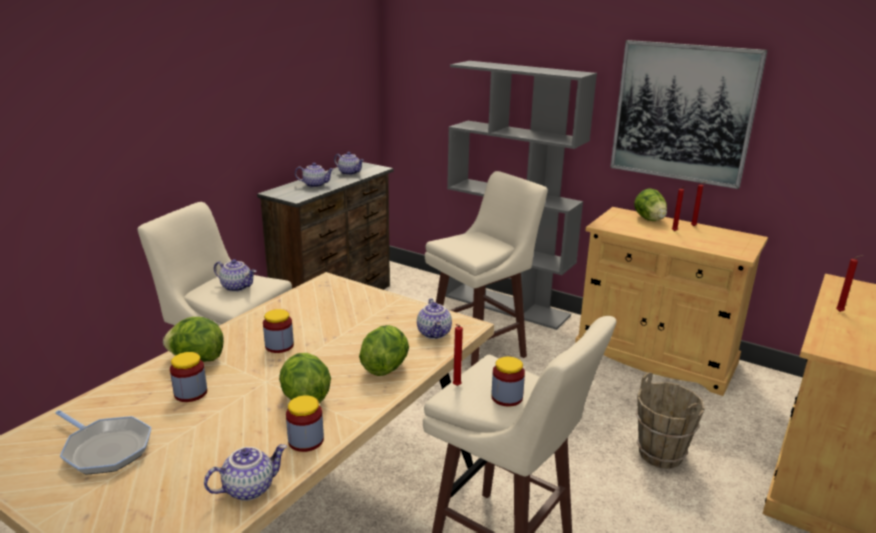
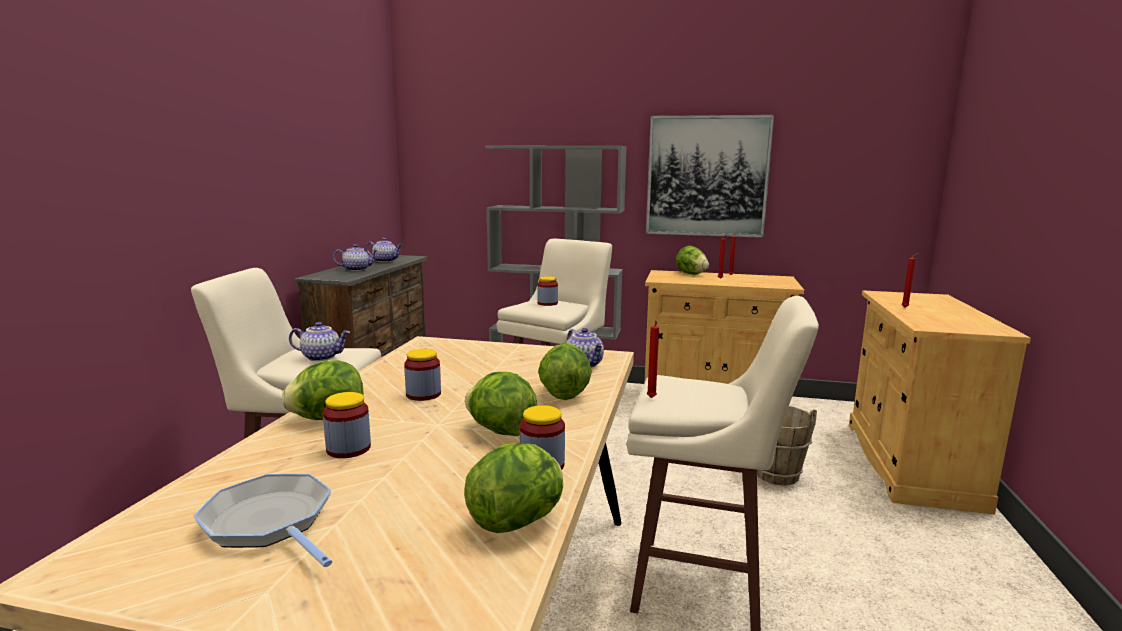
camera: 20 degrees left, 10 degrees down
(105, 449) = (271, 523): frying pan -> frying pan turned 150 degrees counterclockwise
(249, 488) = (518, 521): teapot -> lettuce
(507, 397) = (710, 398): jar -> jar (547, 303)

